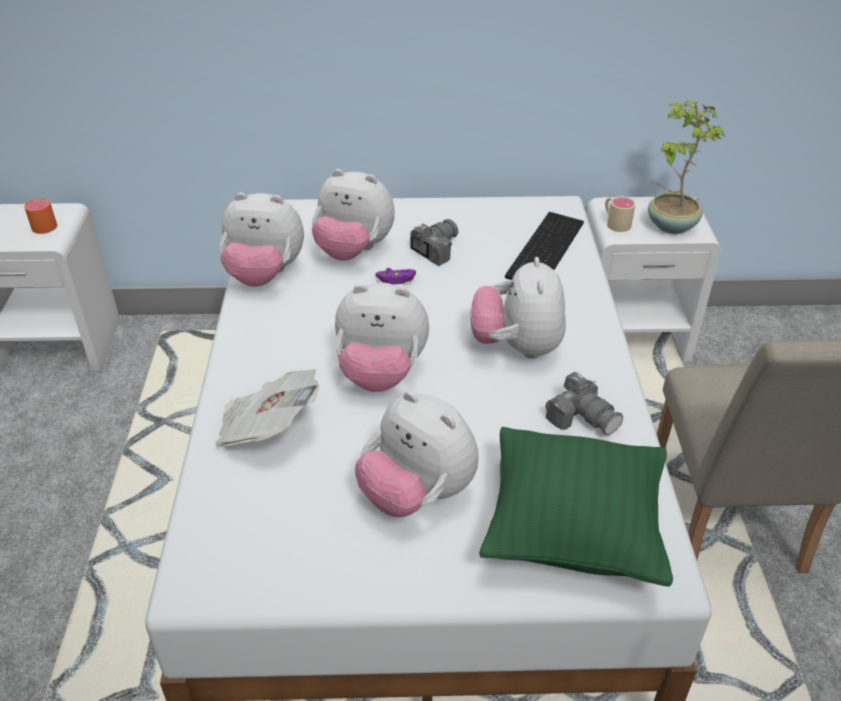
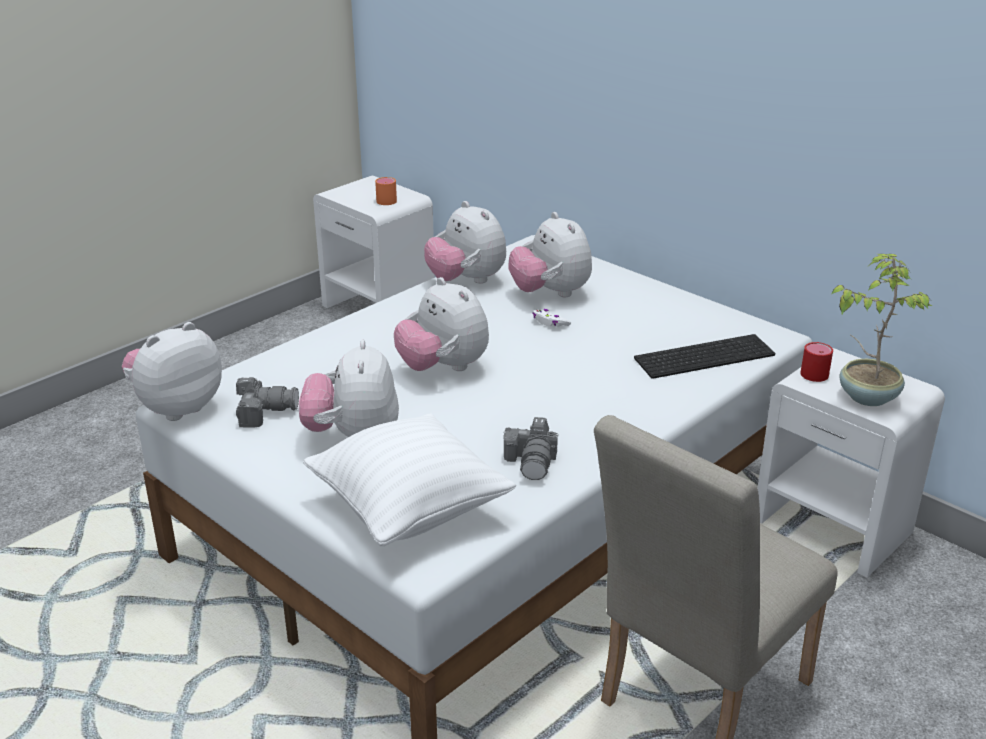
camera: 45 degrees right, 10 degrees down
(268, 428) = (330, 359): newspaper -> none
(396, 279) = (550, 323): purple game controller -> white game controller
(434, 249) = (612, 318): camera -> camera (264, 412)
(517, 347) = (563, 401): plush toy -> plush toy (177, 407)
(573, 531) = (409, 510): green pillow -> white pillow
(615, 222) = (814, 371): beige mug -> red mug

